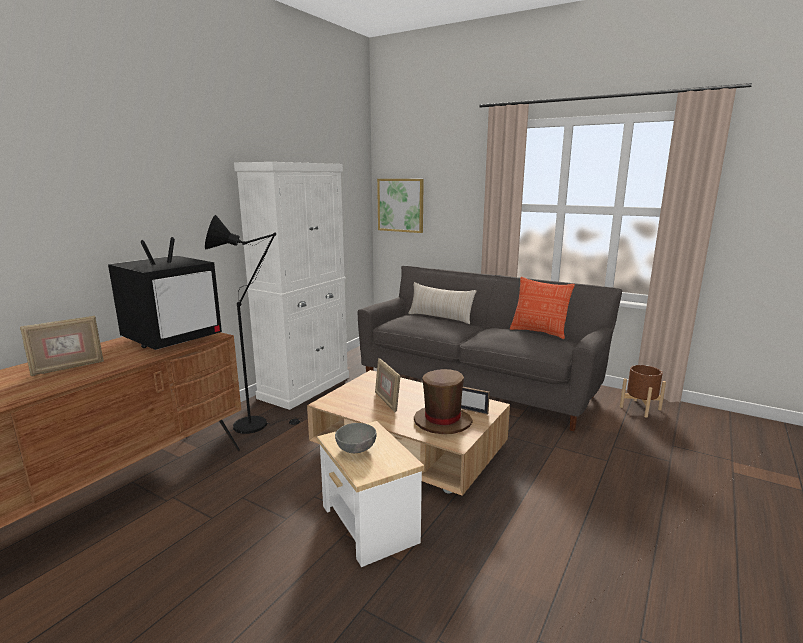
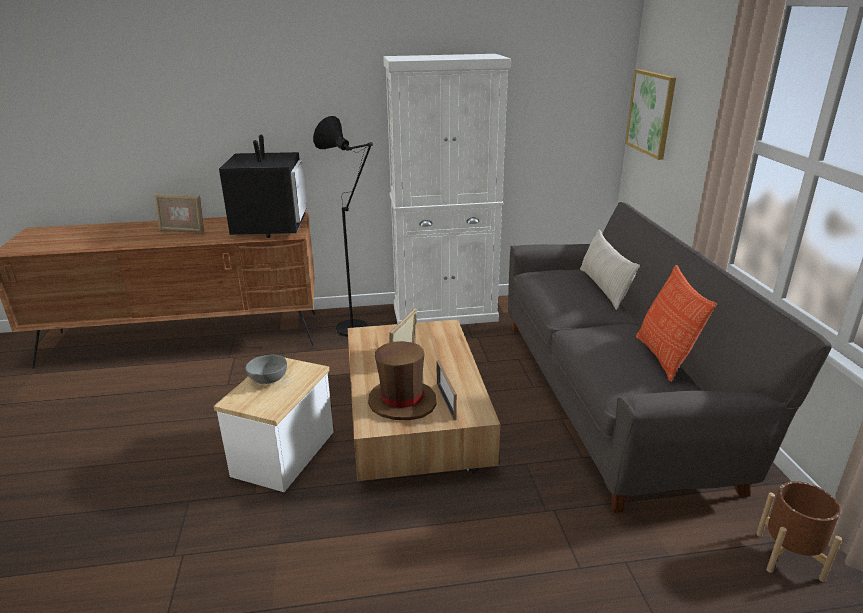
camera: 50 degrees right, 10 degrees up
(173, 339) = (270, 228): television -> television turned 90 degrees counterclockwise

